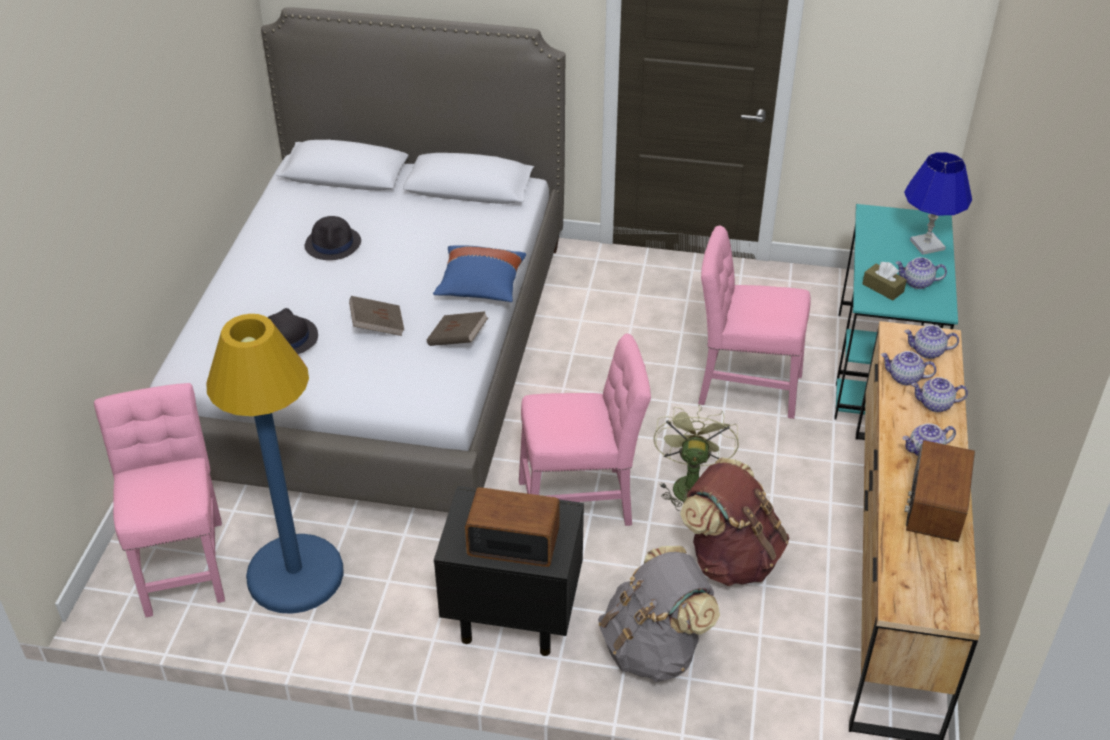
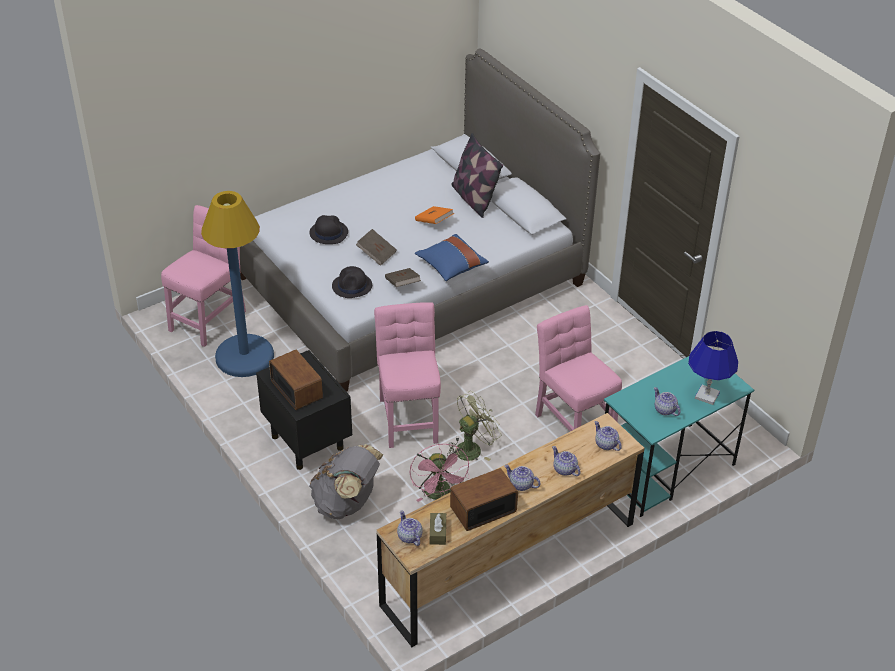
camera: 45 degrees right, 0 degrees up
(333, 244) = (412, 200): black hat -> black hat (352, 286)
(392, 253) = (434, 222): none -> orange book
(400, 204) = (474, 199): none -> pillow
(581, 500) = (409, 417): pink chair -> pink chair turned 135 degrees counterclockwise
(731, 557) = (440, 495): brown backpack -> pink fan
(883, 288) = (640, 399): brown tissue box -> brown tissue box (437, 533)
(904, 378) = (570, 447): teapot -> teapot (409, 536)

